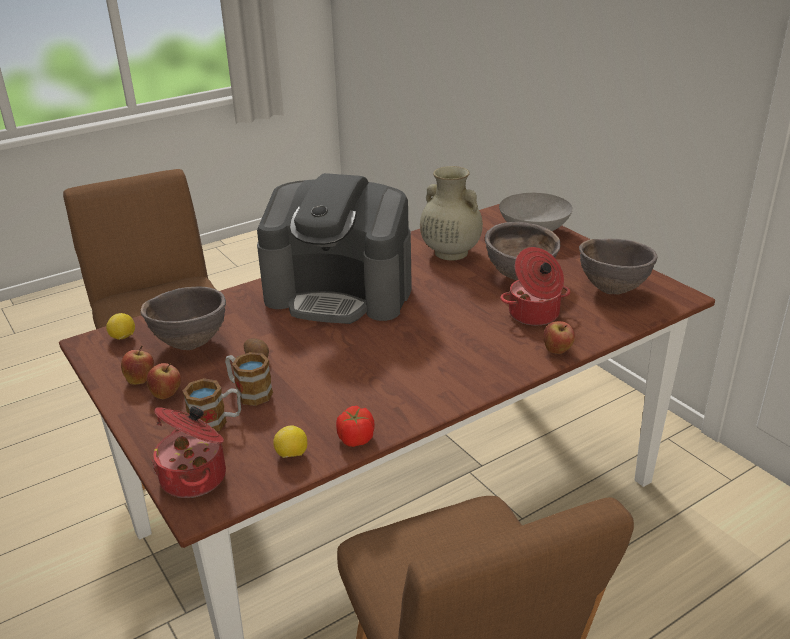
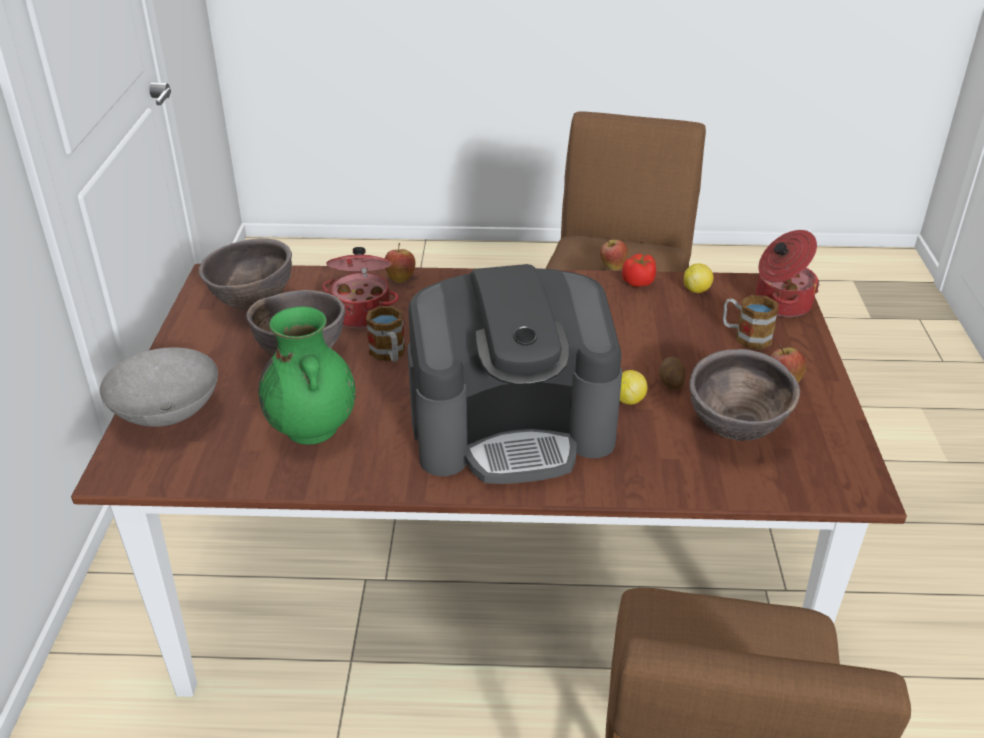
camera: 145 degrees left, 5 degrees up
(123, 338) = (817, 478): lemon -> lemon (628, 400)
(140, 379) = (807, 409): apple -> apple (613, 267)
(249, 392) = (701, 351): mug -> mug (389, 355)
(340, 293) = (512, 427): coffee machine -> coffee machine turned 120 degrees clockwise
(450, 253) = (312, 429): beige vase -> green vase

